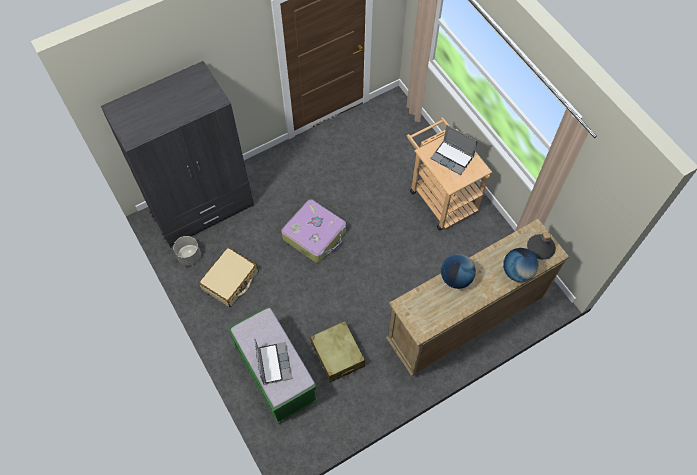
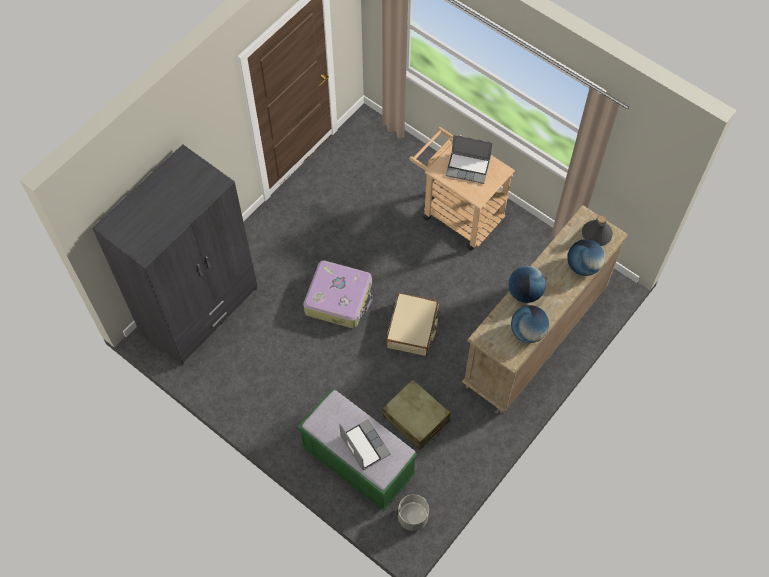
camera: 20 degrees left, 0 degrees up
(189, 257) = (208, 368): grey planter -> grey planter (412, 517)
(230, 281) = (266, 379): beige suitcase -> beige suitcase (412, 328)
(444, 313) = (527, 332): none -> globe

